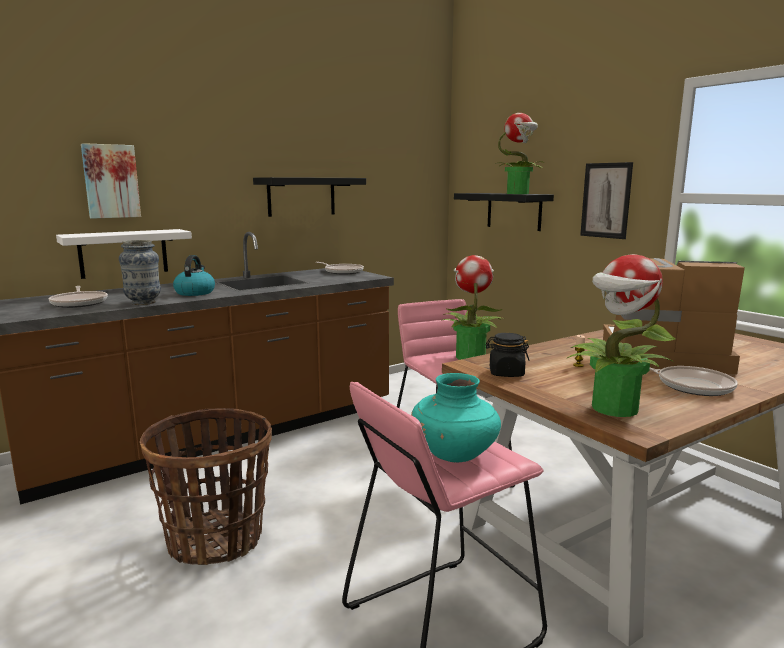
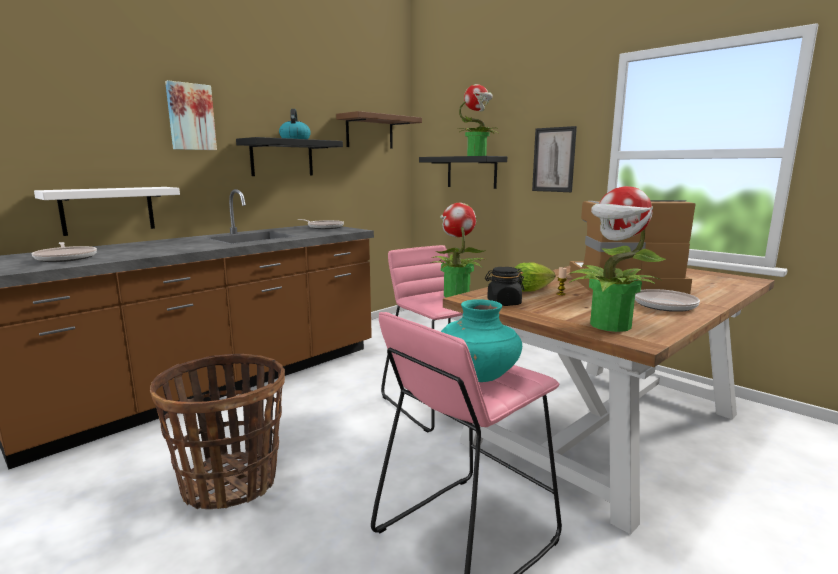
camera: 10 degrees left, 0 degrees up
(111, 181) = (92, 137): picture -> picture (190, 117)
(143, 303) = (137, 256): vase -> none
(195, 292) = (187, 246): kettle -> kettle (295, 139)
(400, 165) = (369, 132): none -> brown shelf
(547, 359) = (532, 290): none -> lettuce

